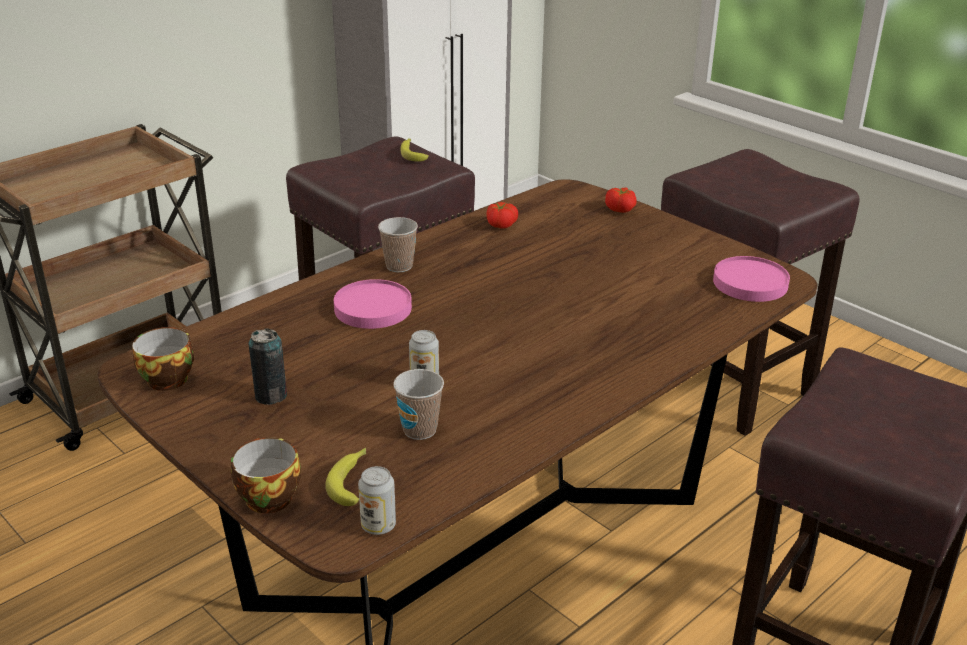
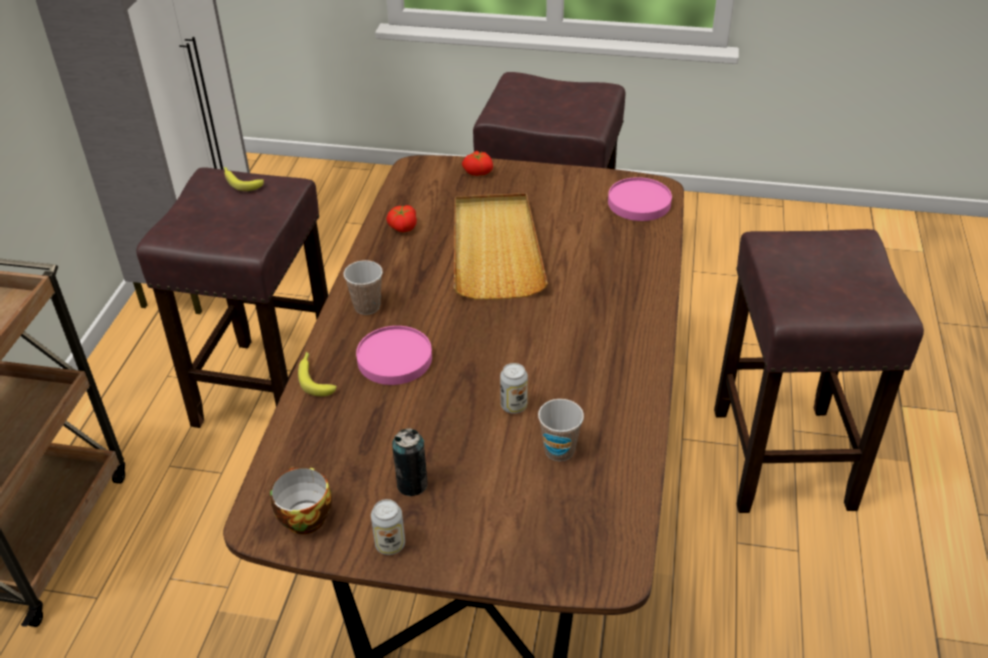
camera: 35 degrees left, 10 degrees up
(266, 496) = (517, 573): cup -> none
(352, 481) = (563, 521): banana -> banana (315, 377)
(378, 525) = (623, 546): can -> can (390, 544)
(561, 268) = (495, 249): none -> beige tray

